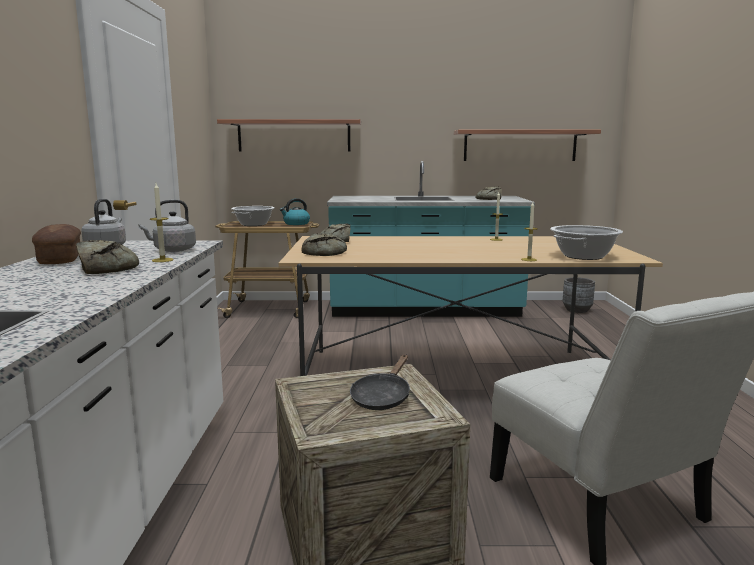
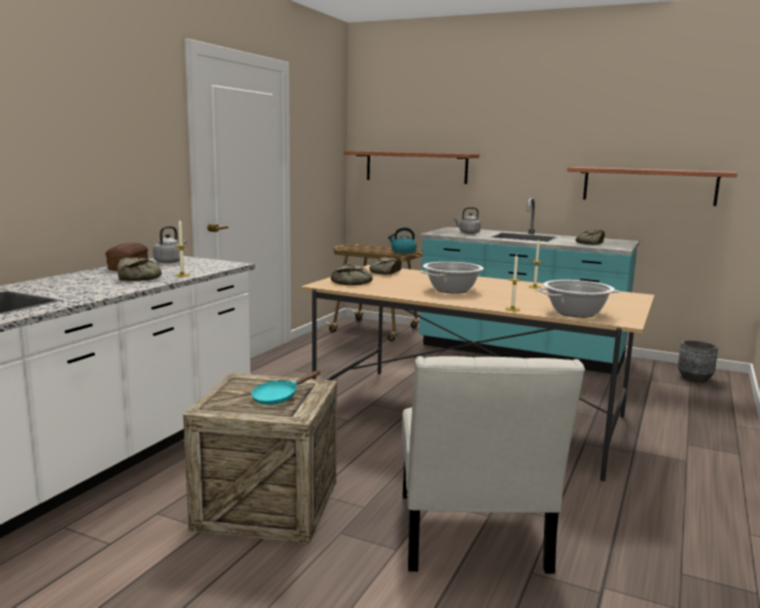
camera: 25 degrees right, 0 degrees up
(172, 250) = (204, 268): grey kettle -> grey kettle (468, 233)
(253, 224) = (366, 249): cooking pot -> cooking pot (452, 290)
(382, 397) = (279, 397): black frying pan -> turquoise frying pan

